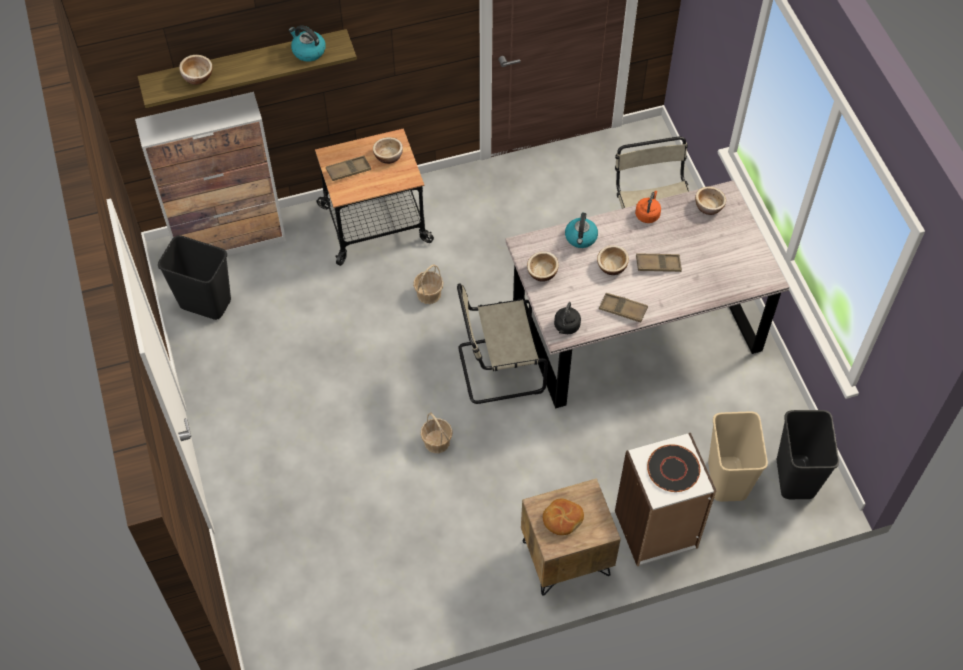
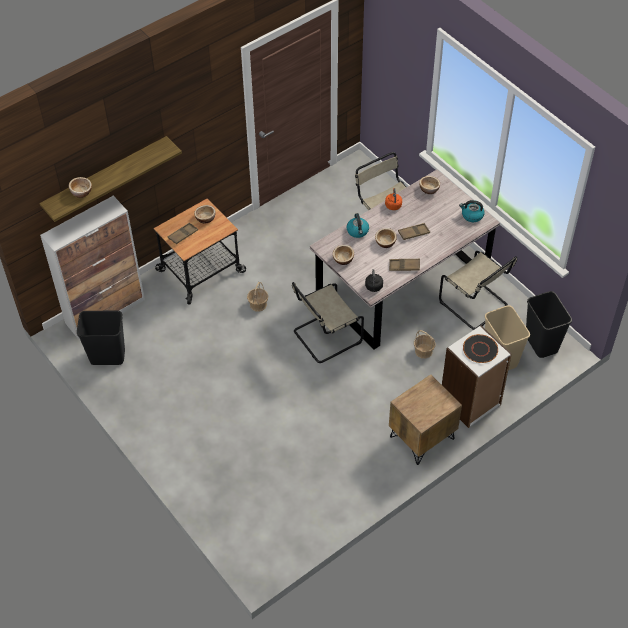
camera: 20 degrees left, 5 degrees down
(308, 51) = (148, 156): kettle -> kettle (472, 215)
(437, 442) = (306, 394): basket -> basket (423, 351)
(562, 519) = (420, 405): bread -> none
(725, 389) = (475, 305): none -> beige chair

